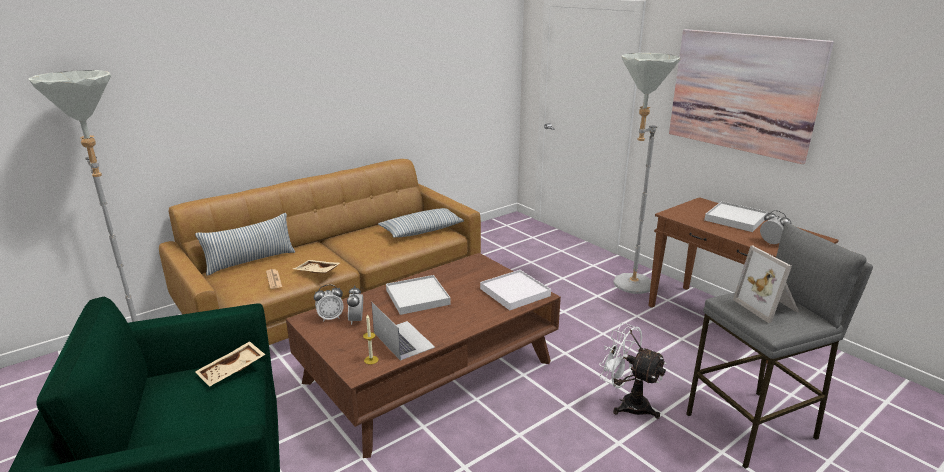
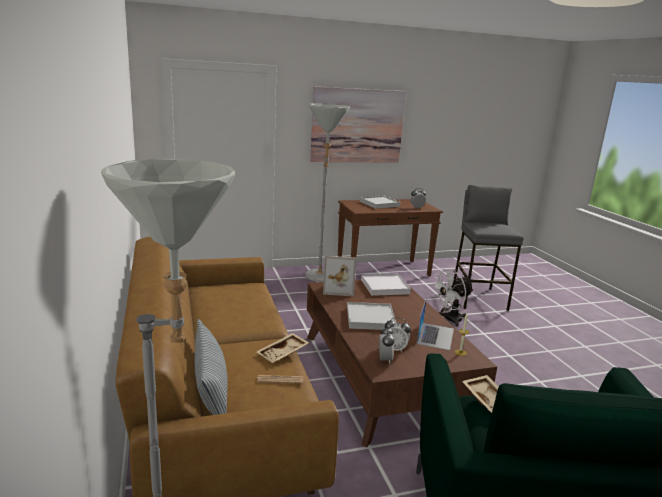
camera: 70 degrees left, 5 degrees down
(403, 340) = (435, 336): laptop -> laptop turned 120 degrees clockwise
(422, 230) = (237, 292): pillow -> none
(768, 307) = (492, 226): picture frame -> picture frame (338, 289)

